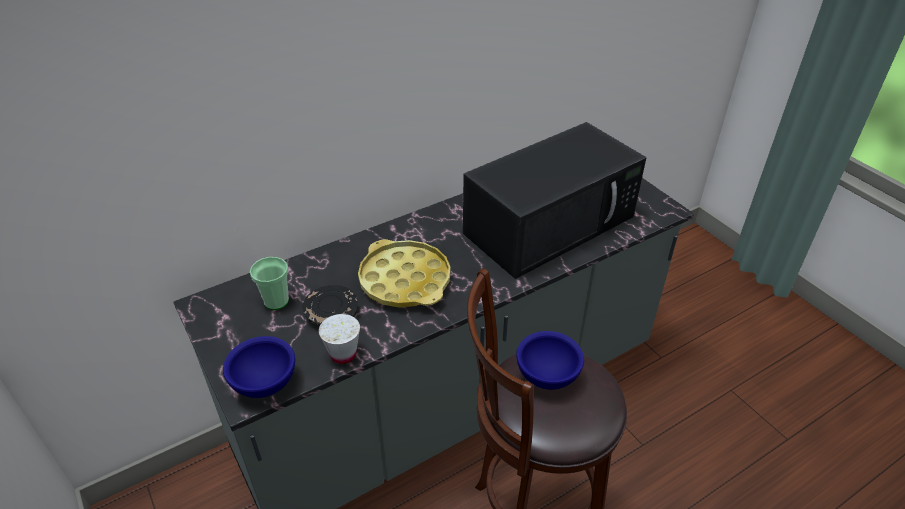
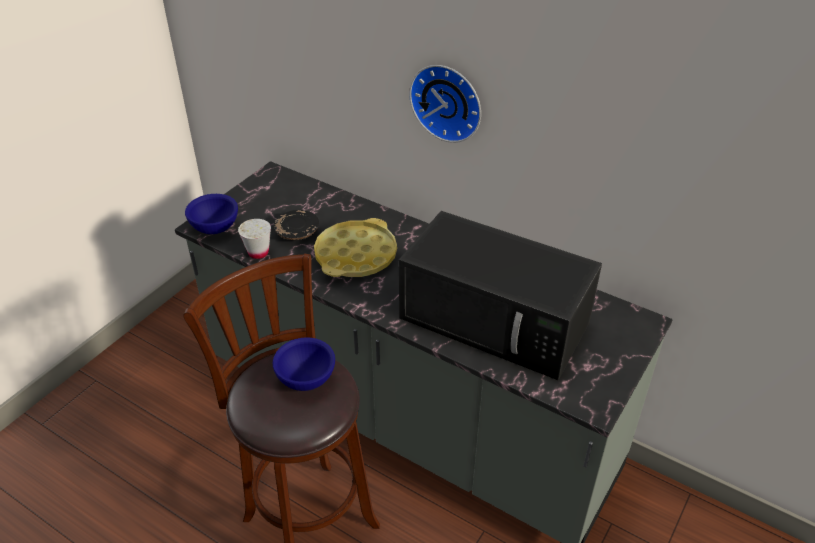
camera: 65 degrees right, 0 degrees up
(276, 301) = (294, 202): cup -> none
(391, 81) = (448, 101): none -> wall clock

